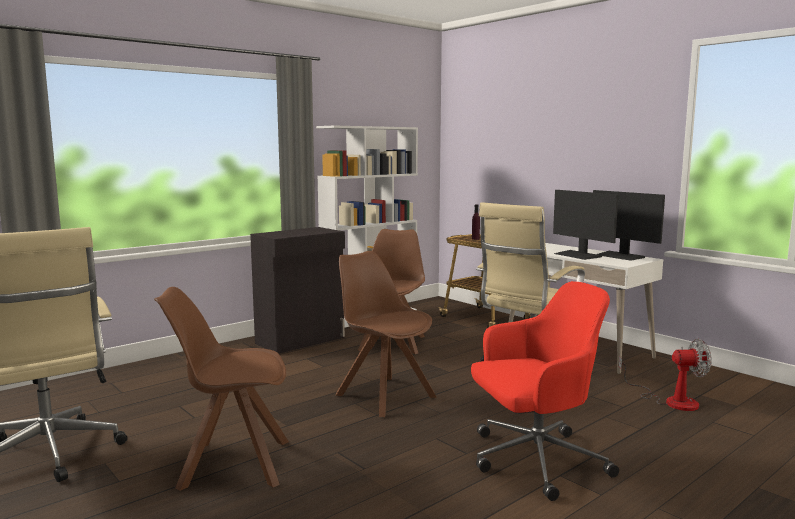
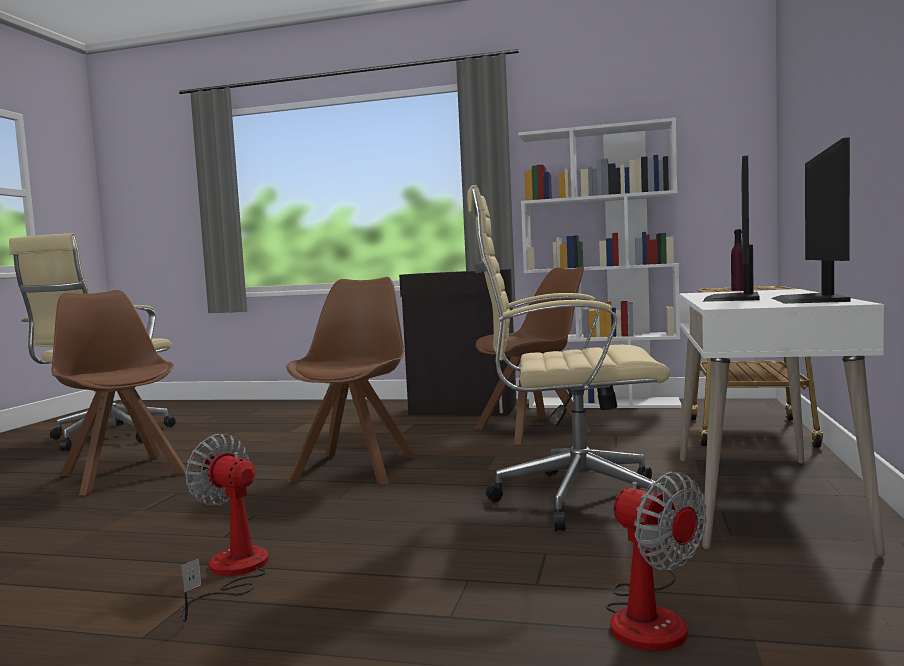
camera: 55 degrees right, 5 degrees down
(534, 460) = (231, 573): red office chair -> fan

